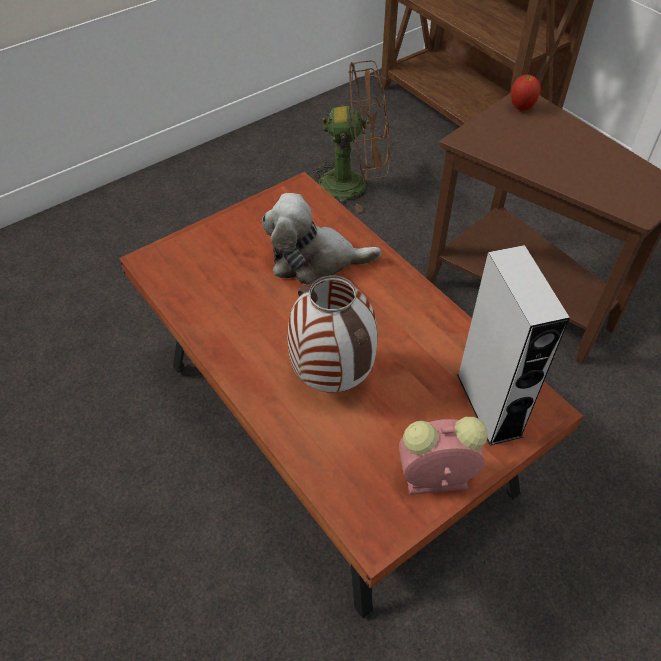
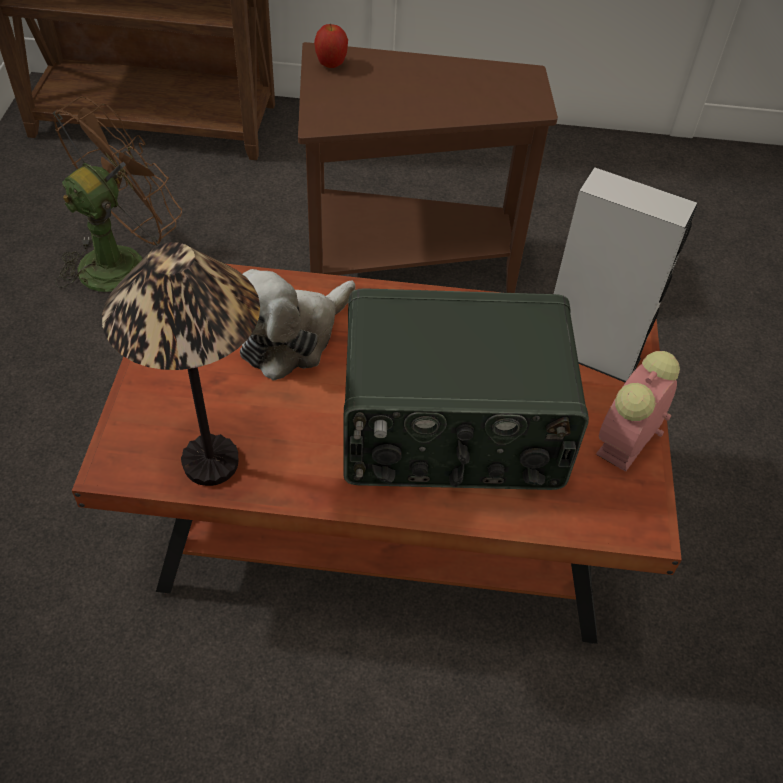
camera: 50 degrees left, 0 degrees up
(191, 294) = (212, 463): none -> table lamp
(333, 379) = (452, 431): vase -> radio

